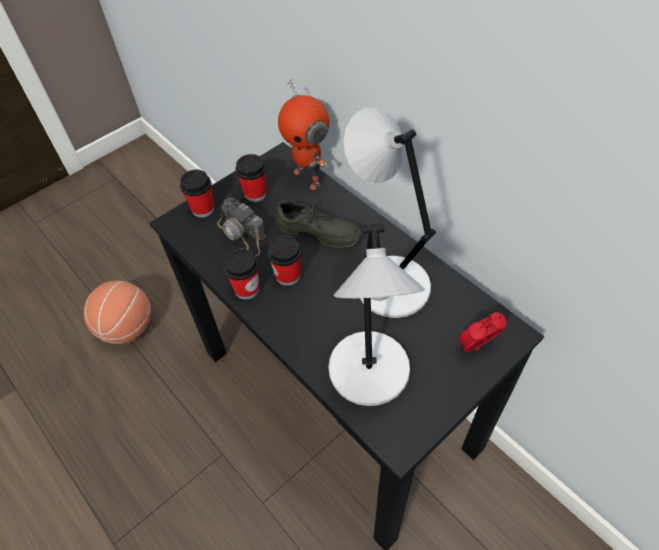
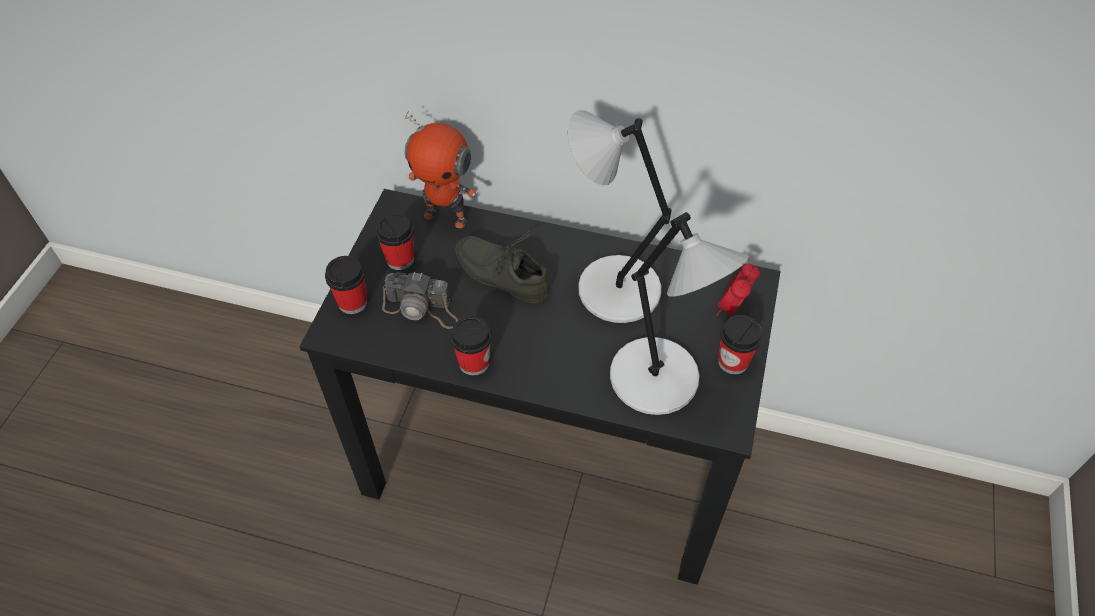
camera: 35 degrees left, 0 degrees up
(127, 328) = (232, 520): basketball -> none
(288, 275) = (506, 328): cup -> cup (733, 361)
(317, 234) = (504, 273): grey shoe -> grey shoe turned 135 degrees counterclockwise

